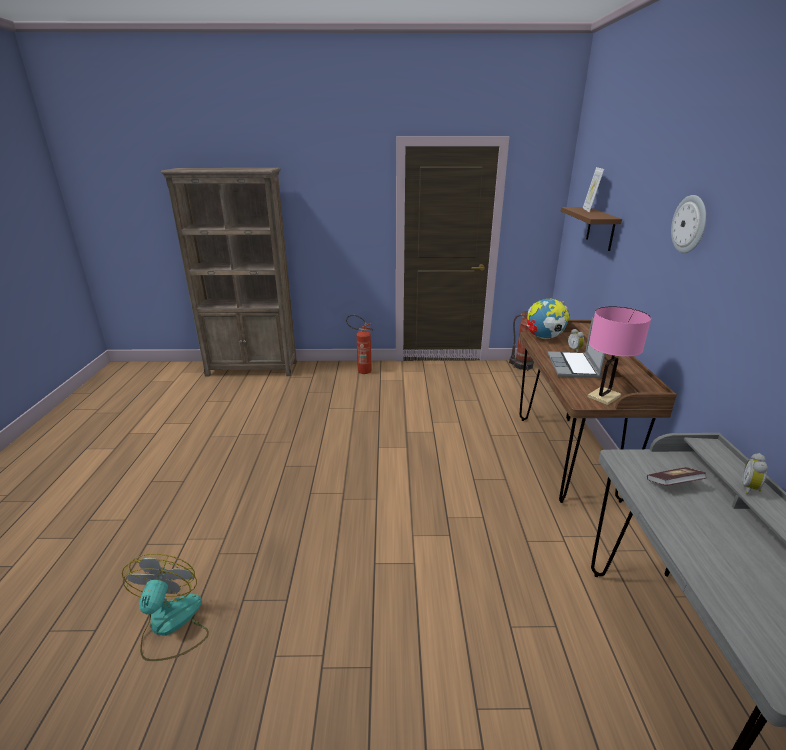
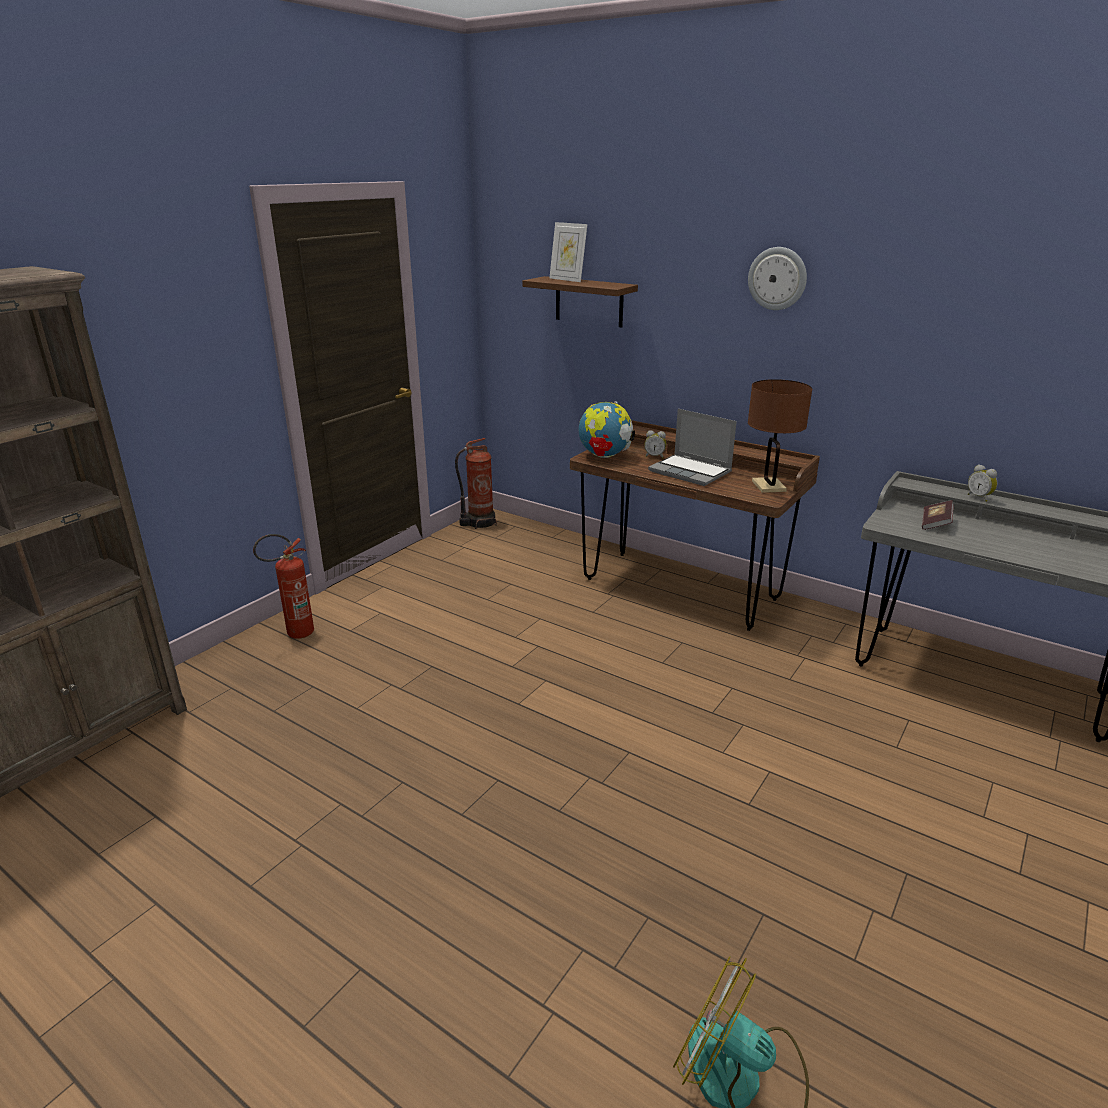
camera: 55 degrees left, 0 degrees up
(604, 396) = (768, 486): pink table lamp -> brown table lamp

